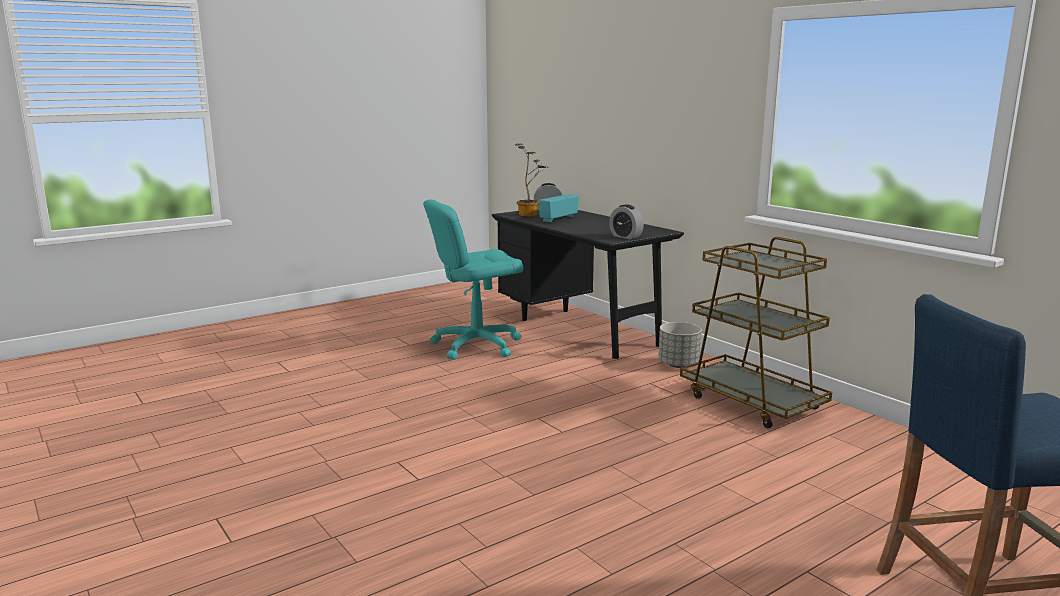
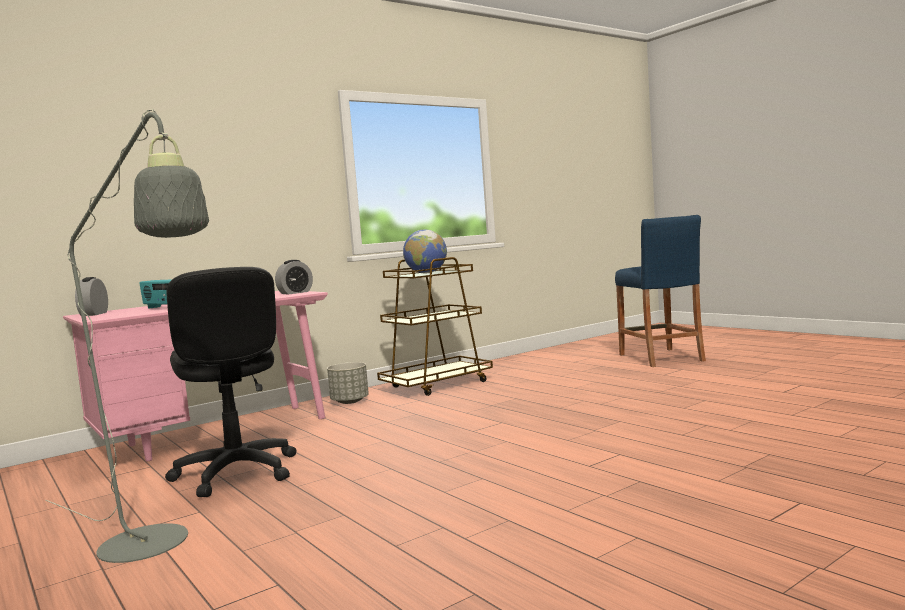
camera: 90 degrees left, 10 degrees down
(363, 342) = (156, 547): none -> grey floor lamp
(476, 345) = (236, 473): turquoise office chair -> black office chair
(530, 214) = (119, 314): potted plant -> none
(580, 329) = (214, 435): black desk -> pink desk
(767, 262) = (426, 273): none -> globe

